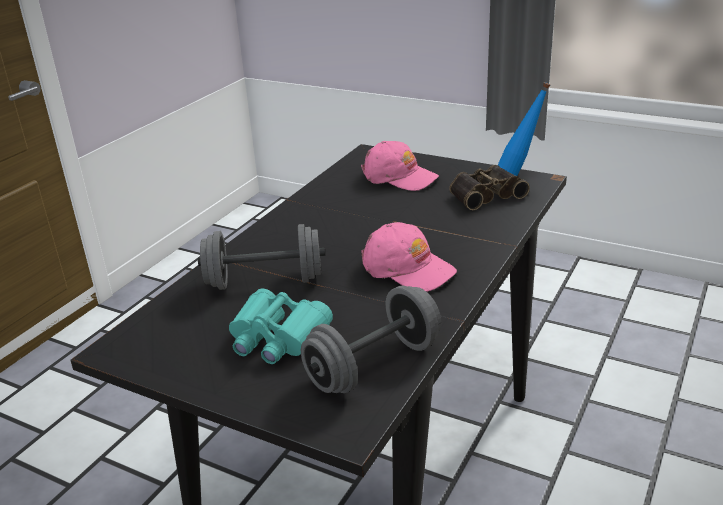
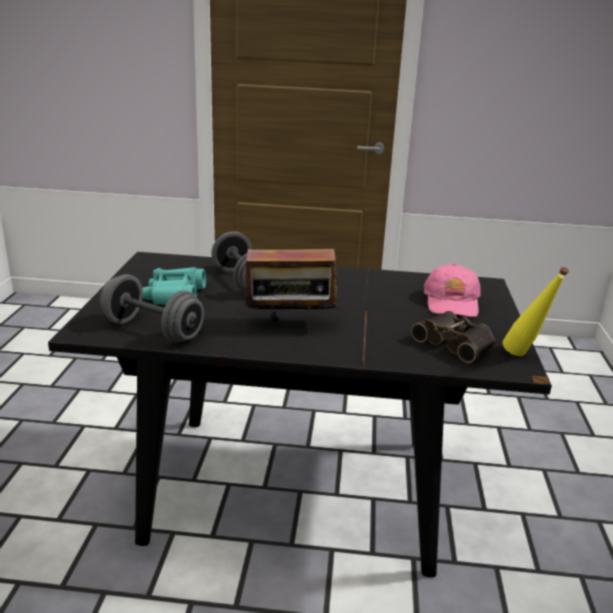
camera: 65 degrees right, 5 degrees down
(407, 268) = (290, 325): pink cap -> radio
(520, 173) = (525, 357): blue bottle -> yellow bottle

